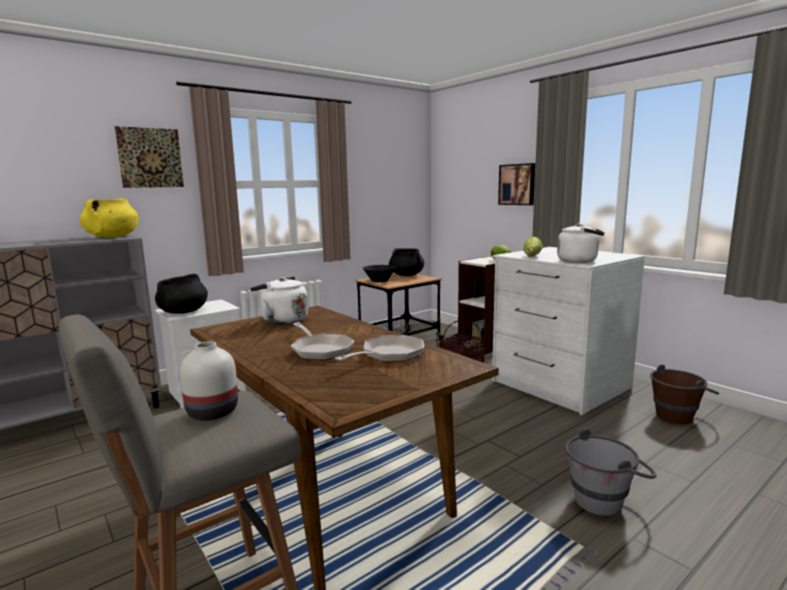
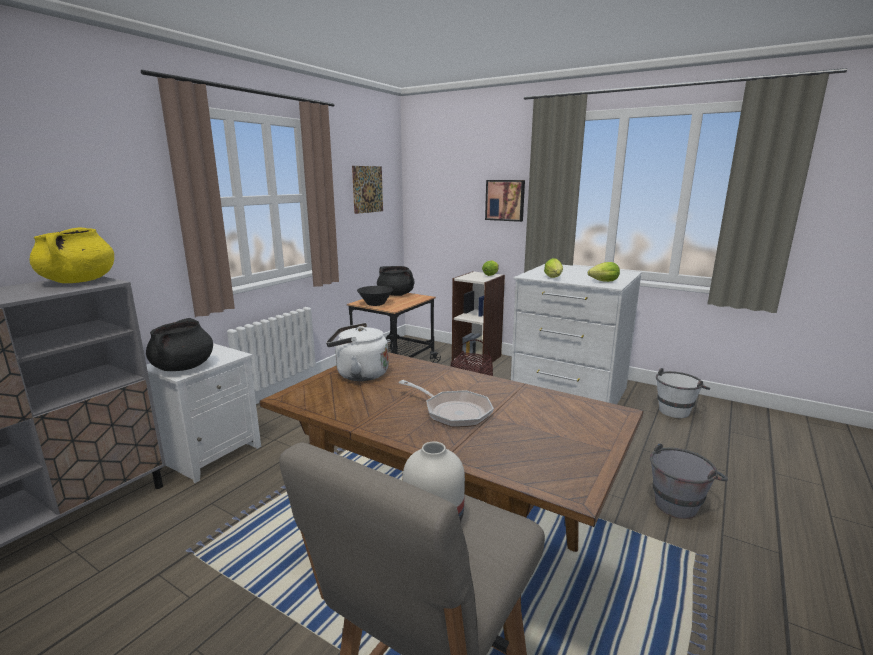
camera: 20 degrees left, 5 degrees up
(150, 158) = (109, 170): picture -> picture (367, 189)
(389, 355) = (530, 409): frying pan -> none
(579, 261) = (602, 281): white kettle -> lettuce
(679, 415) = (676, 409): brown bucket -> white bucket

